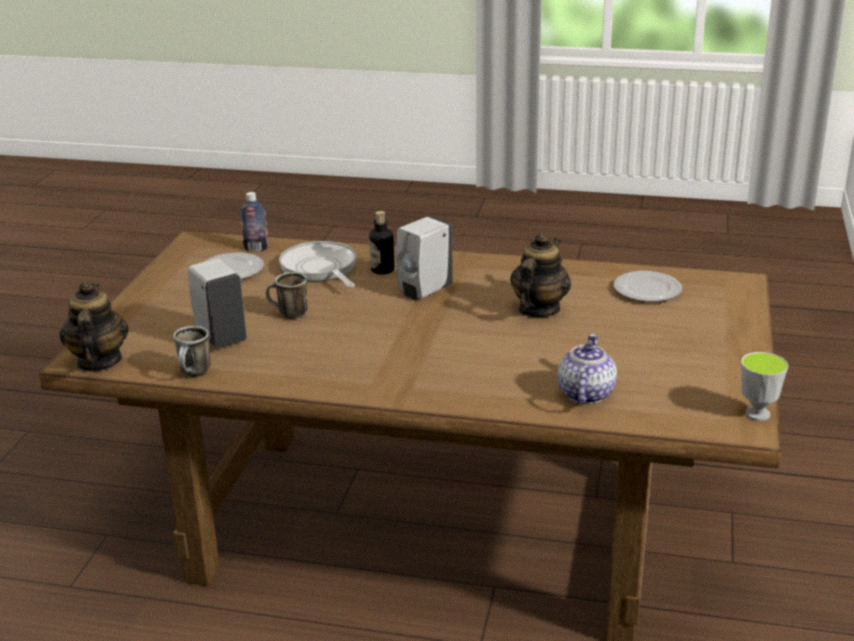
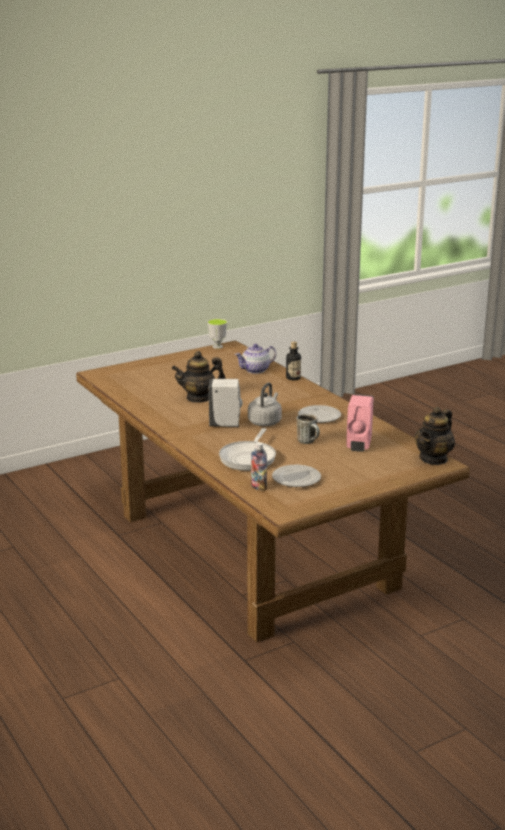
camera: 135 degrees left, 5 degrees down
(195, 374) = (394, 435): mug -> none
(220, 337) = (358, 445): white soap dispenser -> pink soap dispenser
(382, 270) = (220, 443): bottle -> bottle (293, 378)
(389, 316) = (265, 422): none -> grey kettle
(647, 290) = (138, 385): plate -> plate (319, 416)

